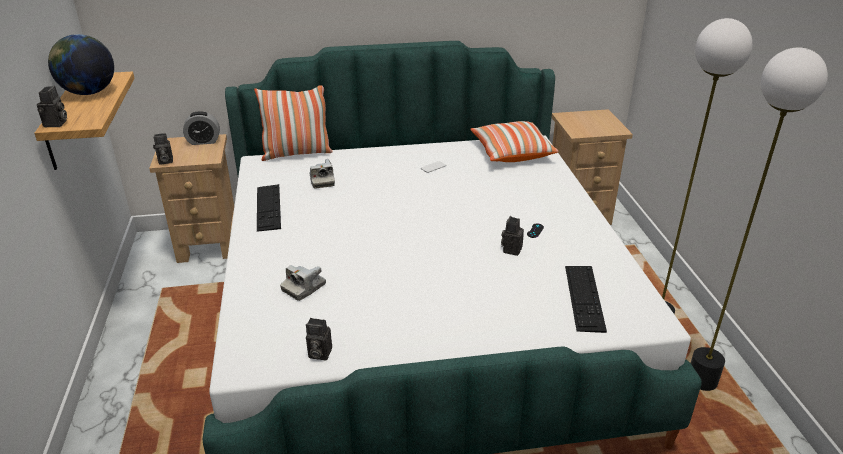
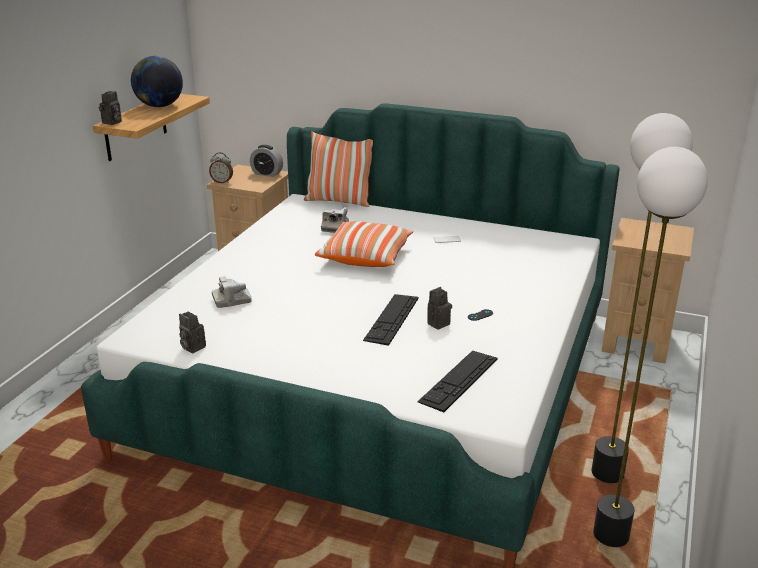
camera: 30 degrees right, 5 degrees down
(165, 161) = (222, 182): camera -> alarm clock
(268, 207) = (270, 236): keyboard -> keyboard (391, 318)
(511, 152) = (541, 245): pillow -> pillow (365, 256)

